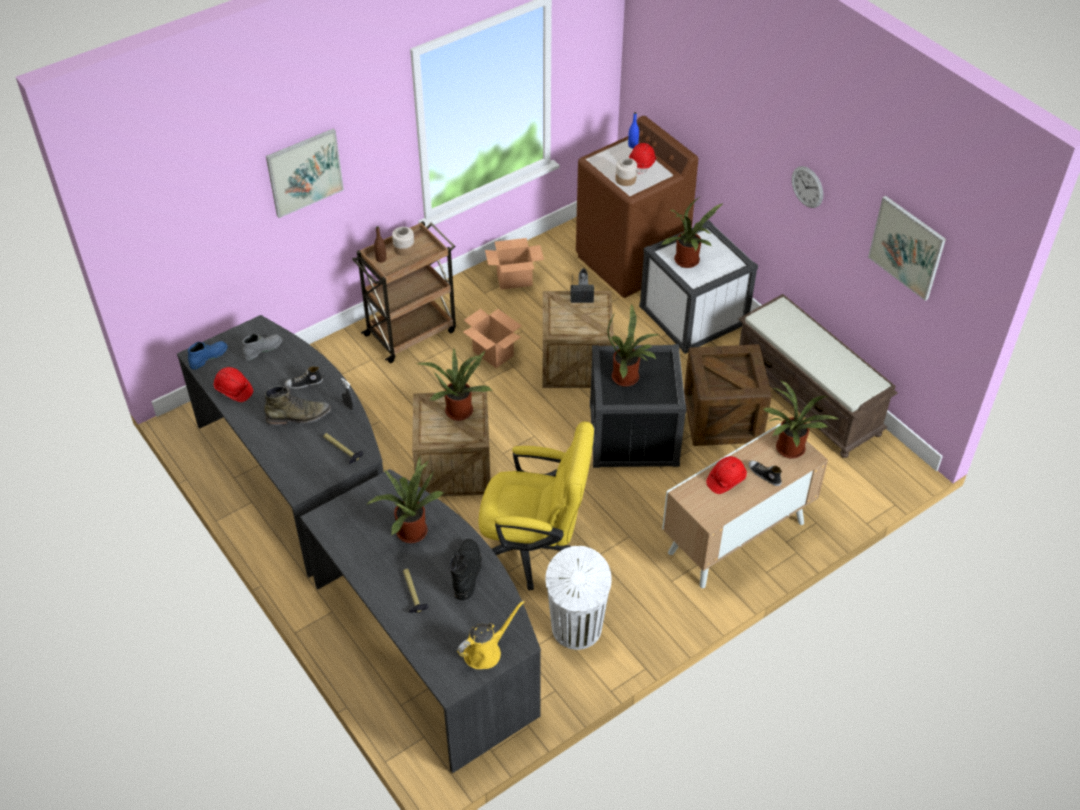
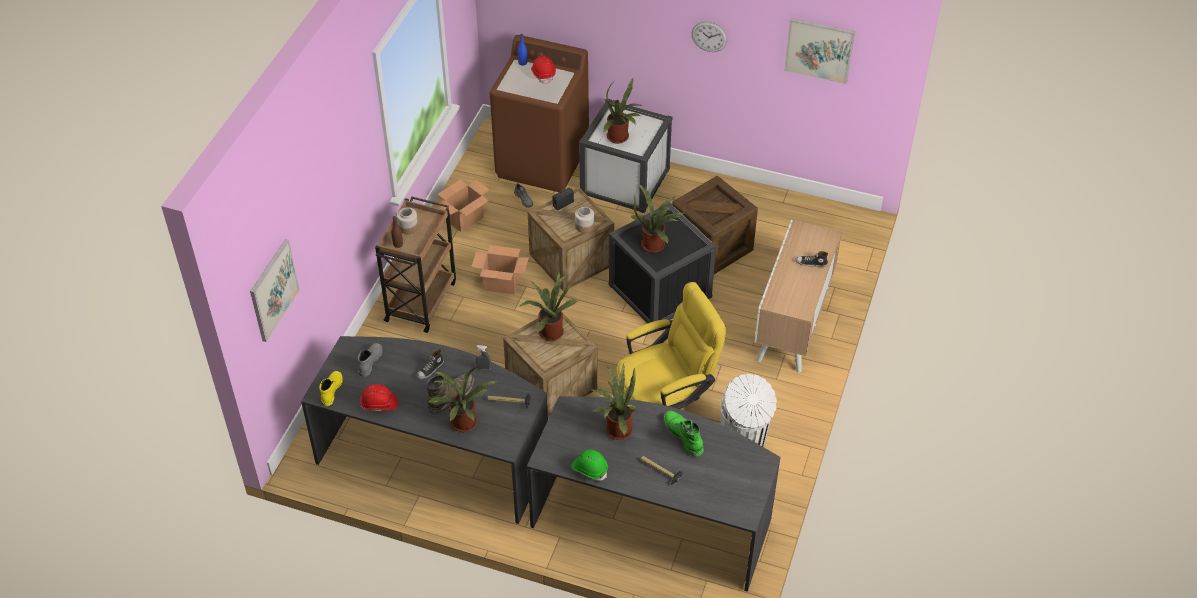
camera: 35 degrees left, 0 degrees up
(208, 357) = (331, 390): blue boot -> yellow boot
(304, 172) = (330, 195): picture -> picture (273, 290)
(351, 553) = (589, 469): none -> green hard hat
(466, 571) = (683, 435): black boot -> green boot
(485, 651) = (746, 479): yellow watering can -> none
(626, 179) = (542, 92): jar -> jar (584, 226)
(726, 480) = (790, 280): red hard hat -> none
(788, 451) = (812, 238): potted plant -> potted plant (463, 425)
(808, 398) = (756, 202): brown bench -> none

